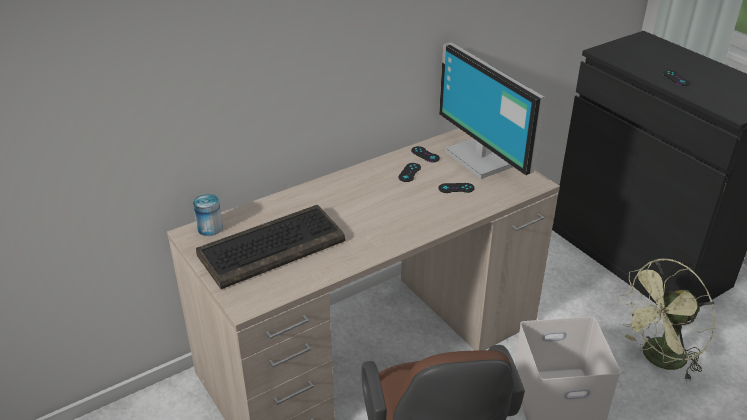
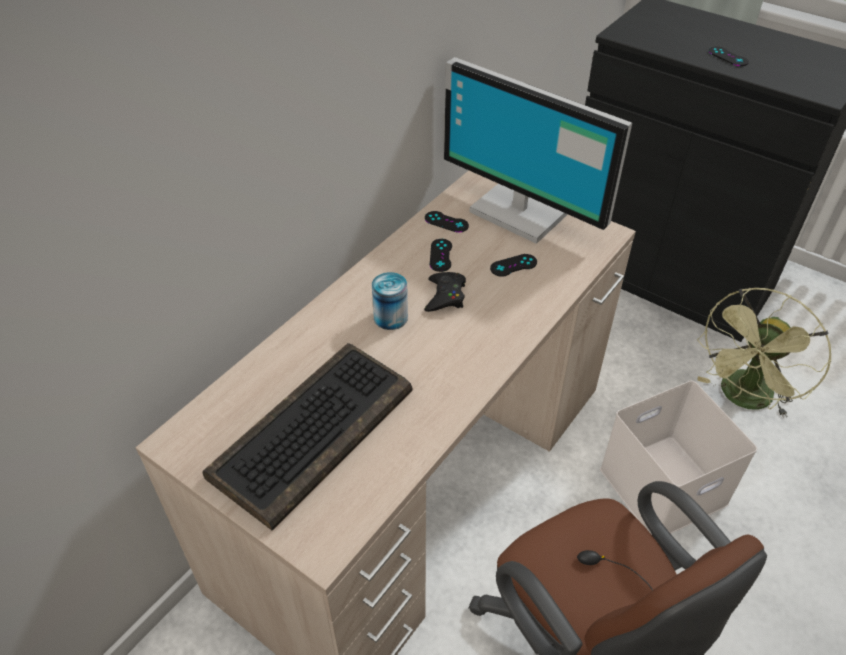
camera: 20 degrees left, 10 degrees up
(210, 228) = (202, 423): can -> can (390, 317)
(398, 196) = (445, 296): none -> black game controller

